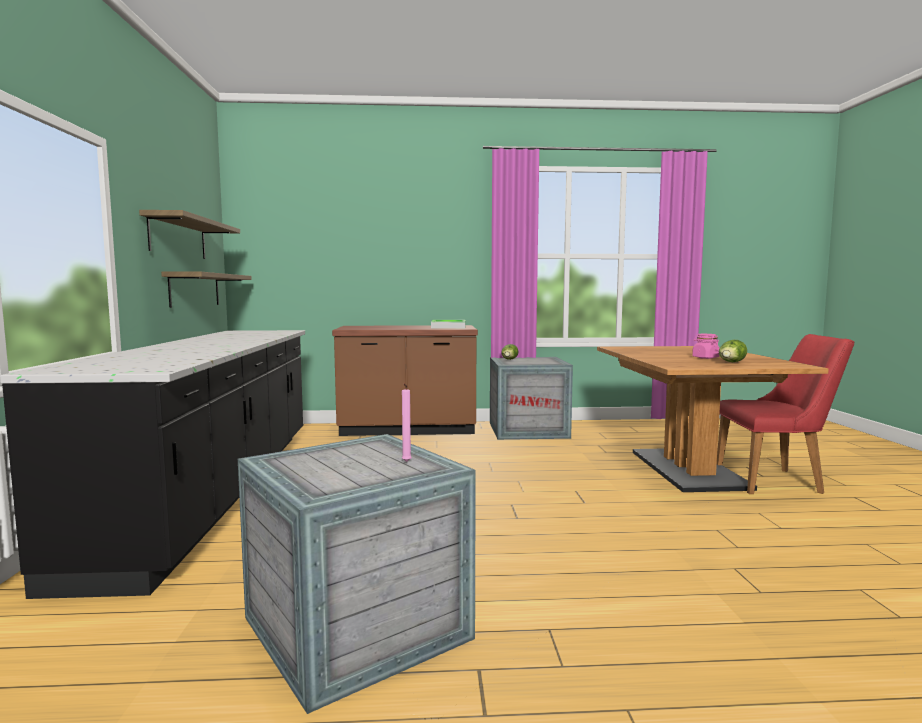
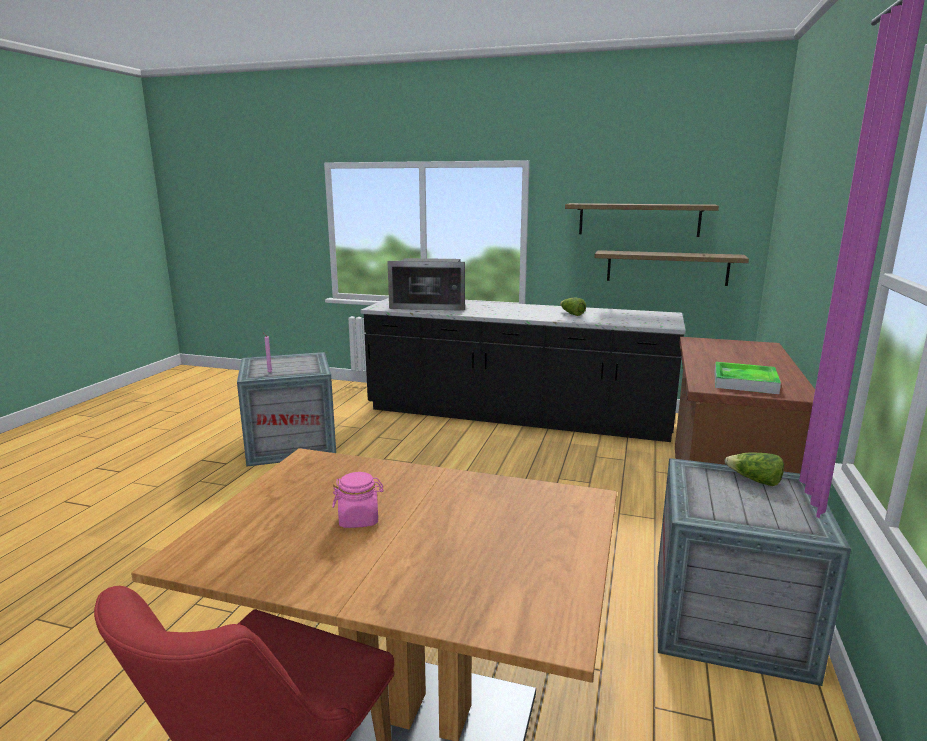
camera: 110 degrees right, 10 degrees up
(149, 358) = (430, 305): none -> microwave
(731, 363) = (285, 512): lettuce -> lettuce (571, 314)

